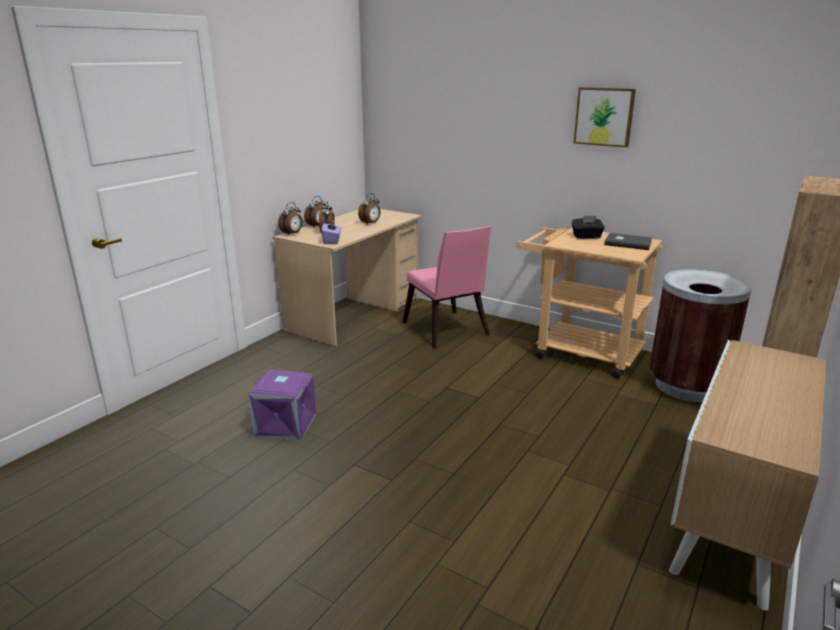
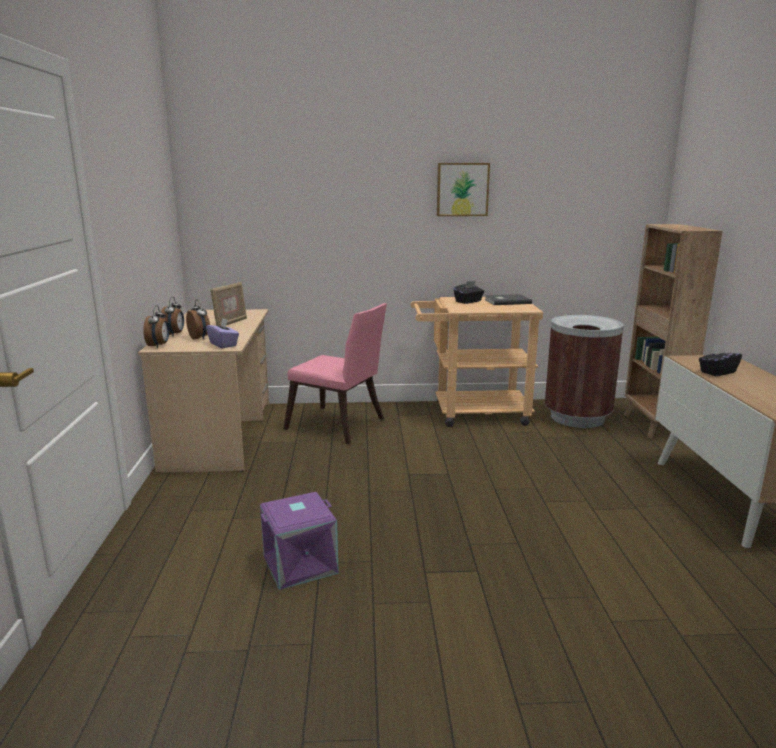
camera: 35 degrees left, 5 degrees down
(370, 223) = (230, 323): alarm clock -> picture frame
(749, 372) = (717, 372): none -> black tissue box

